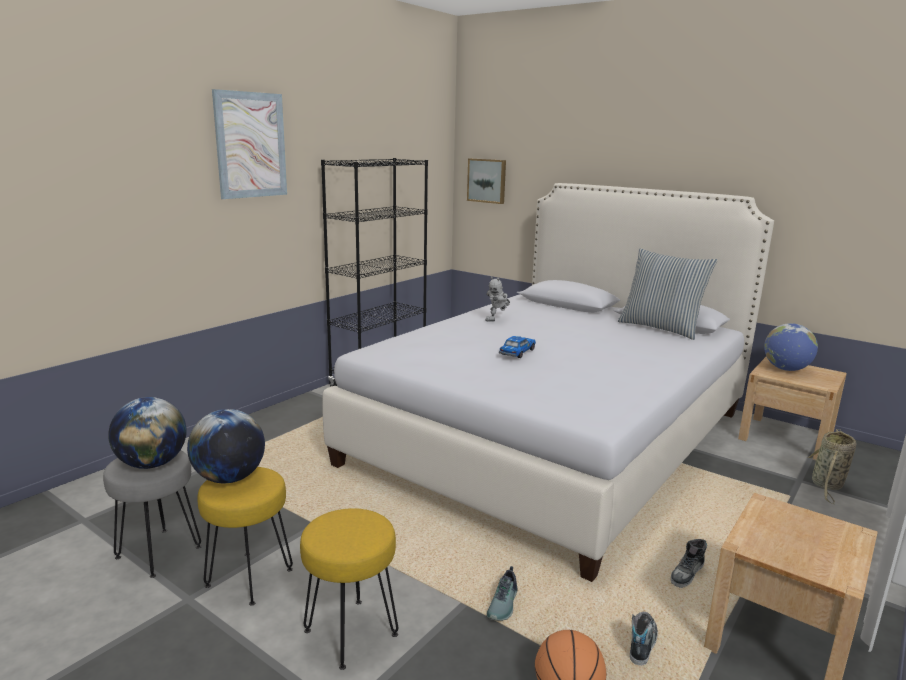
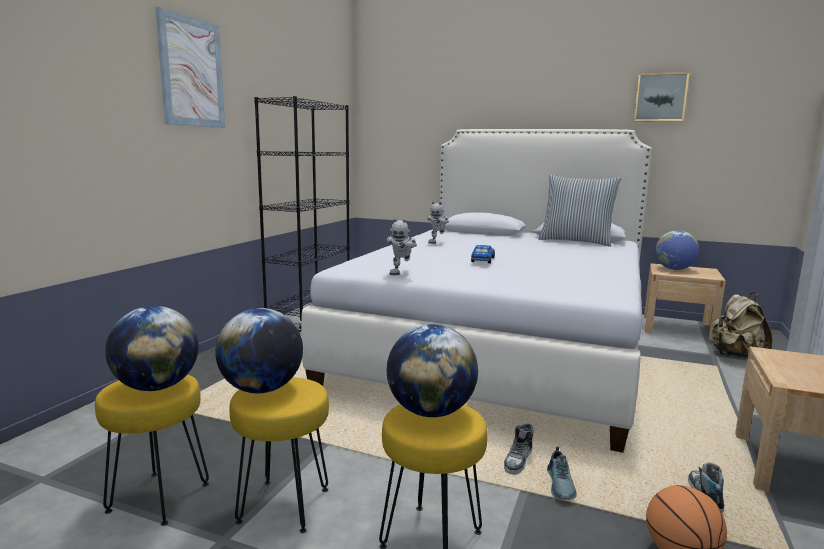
camera: 15 degrees left, 5 degrees down
(158, 553) = (159, 498): grey stool -> yellow stool
(349, 524) = (431, 412): none -> globe
(415, 365) = (401, 273): none -> toy robot
(487, 180) = (388, 133): picture -> picture (660, 97)
(687, 574) = (692, 434): shoe -> shoe (518, 461)
(827, 486) = (735, 356): basket -> beige backpack

